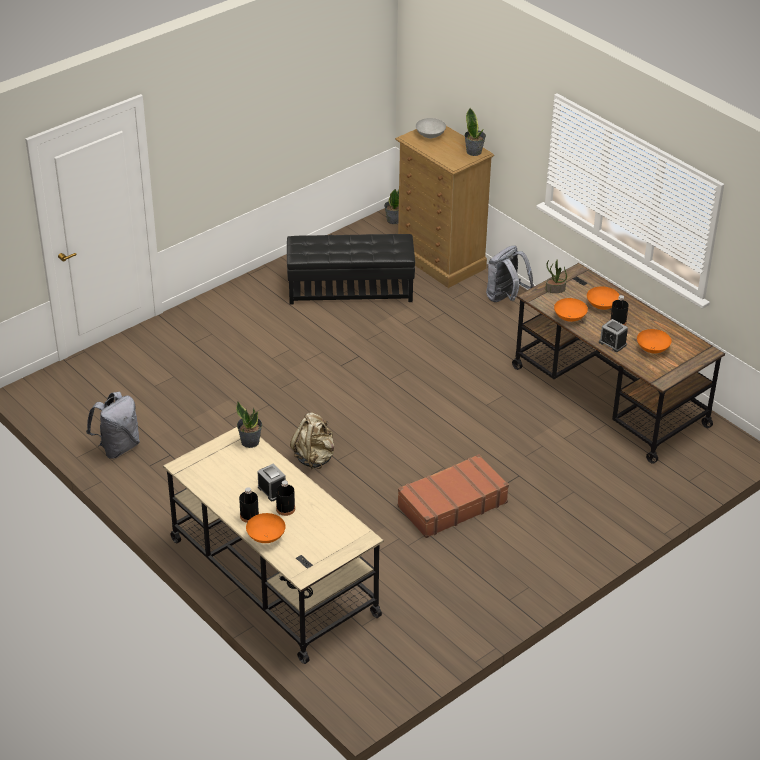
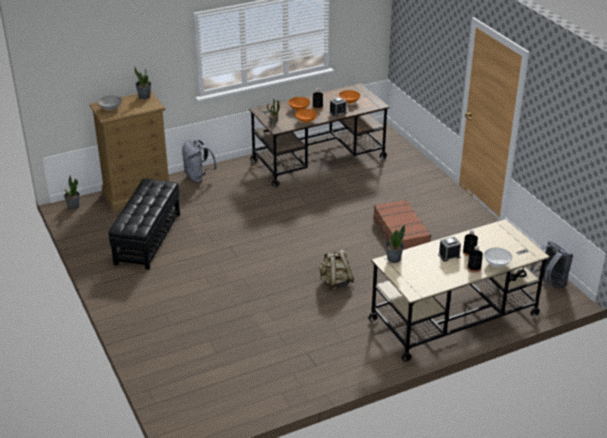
camera: 75 degrees left, 5 degrees down
(118, 447) = (286, 381): grey backpack -> grey backpack (549, 284)
(265, 537) = (496, 264): orange bowl -> white bowl

